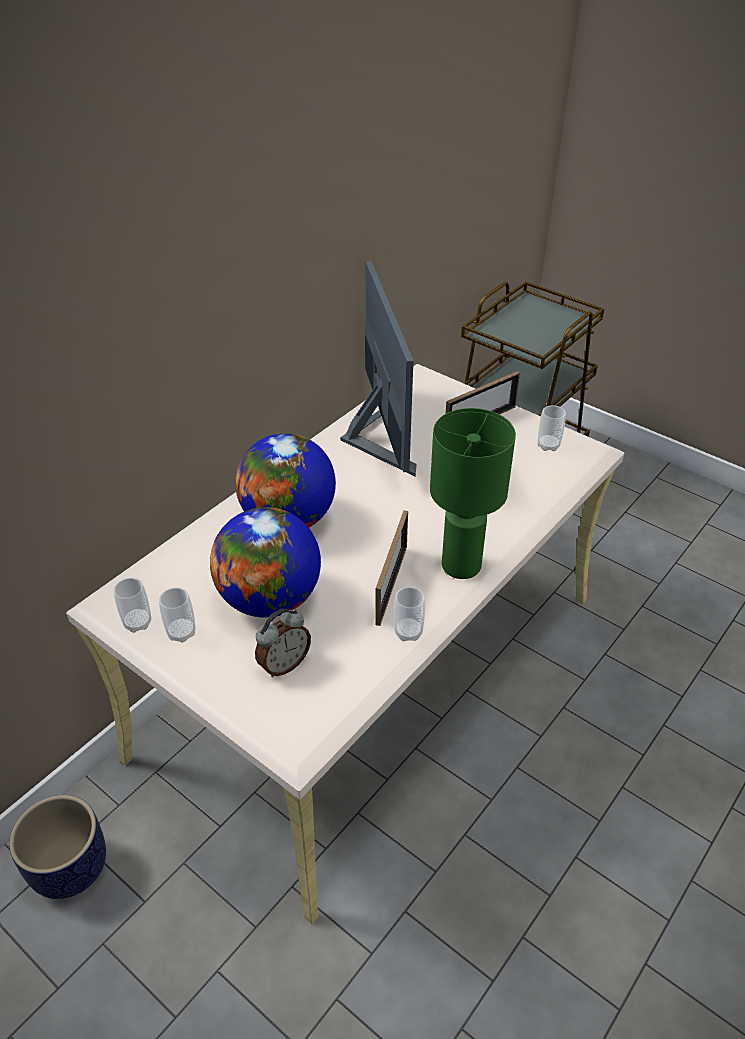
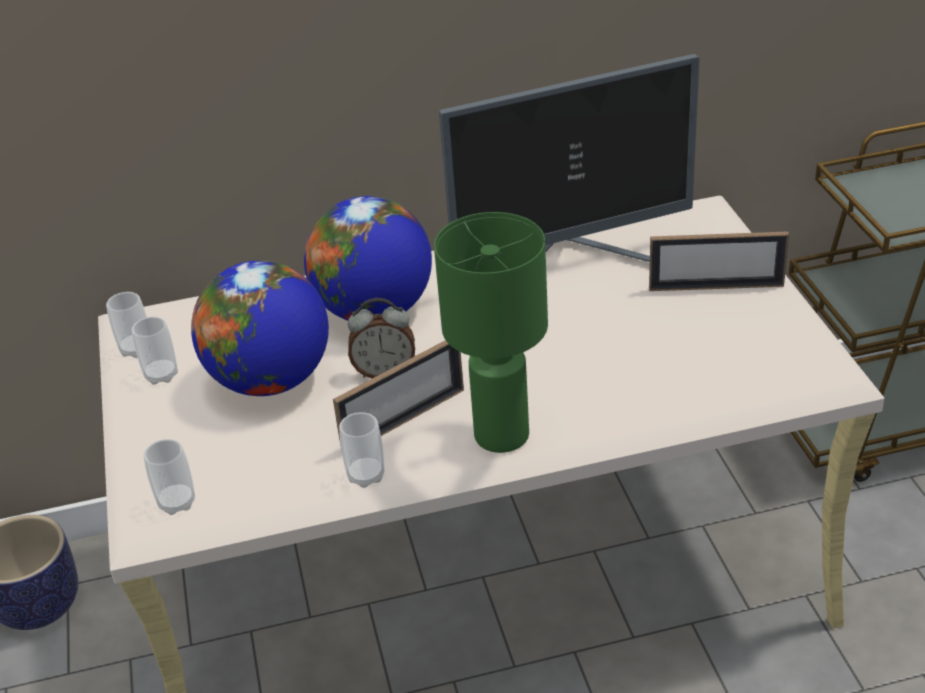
camera: 40 degrees right, 5 degrees down
(284, 664) = (215, 447): alarm clock -> alarm clock (385, 372)
(379, 436) = (571, 260): monitor -> monitor turned 45 degrees clockwise
(548, 445) = (774, 347): cup -> cup (177, 502)

